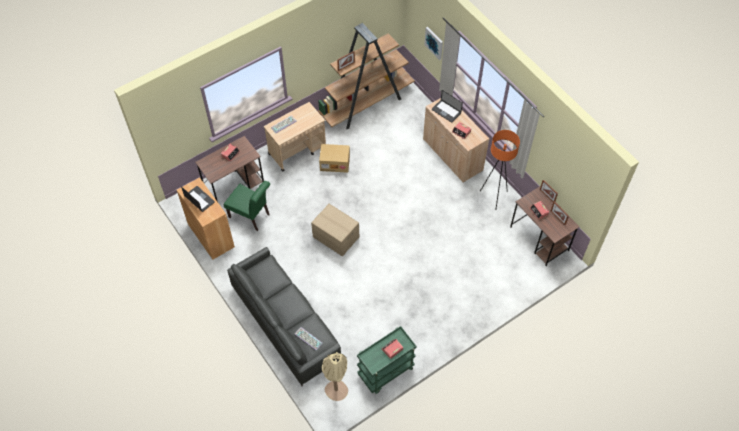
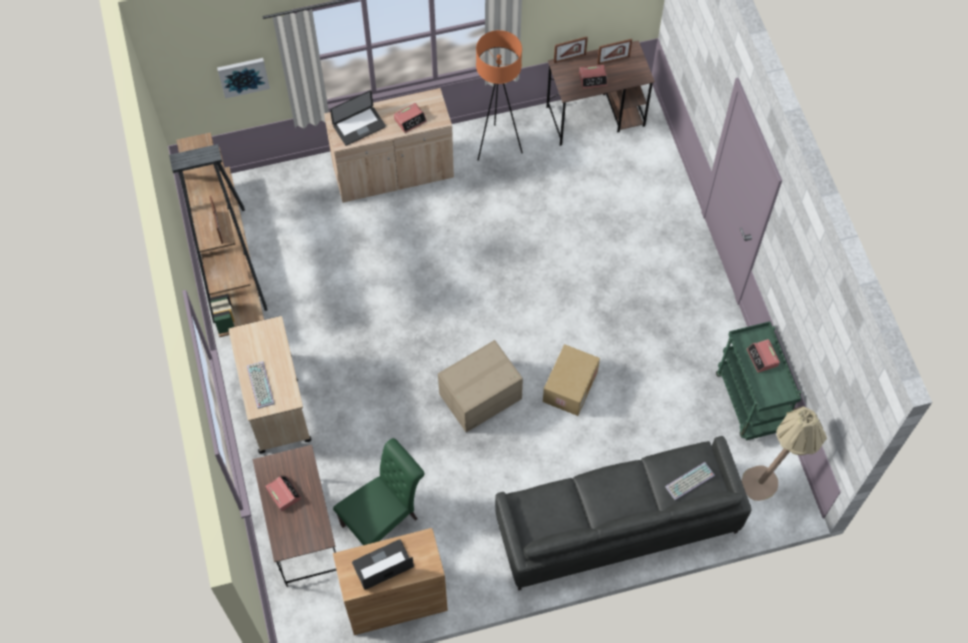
camera: 70 degrees left, 5 degrees up
(335, 163) = (329, 351): cardboard box -> cardboard box (569, 386)

